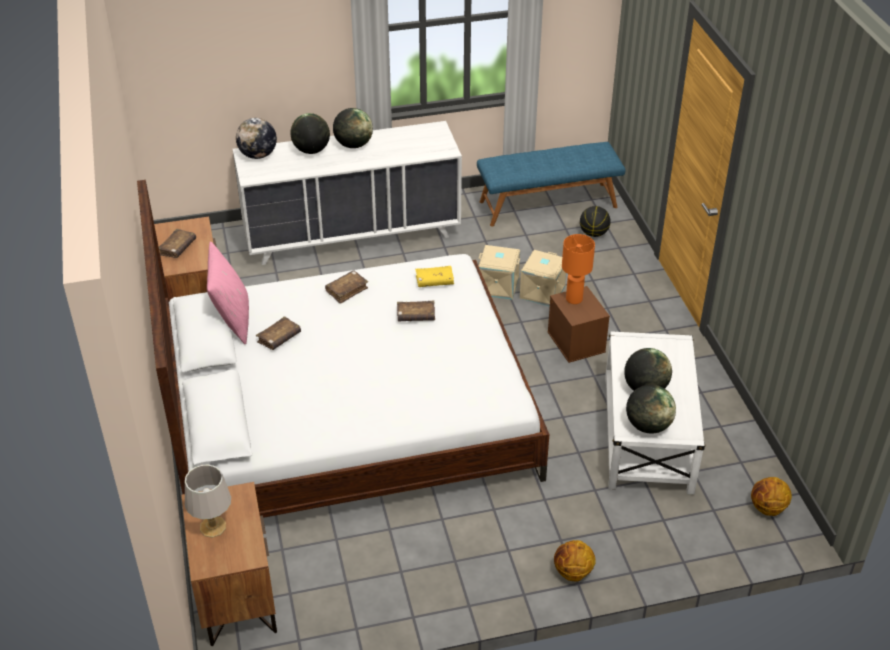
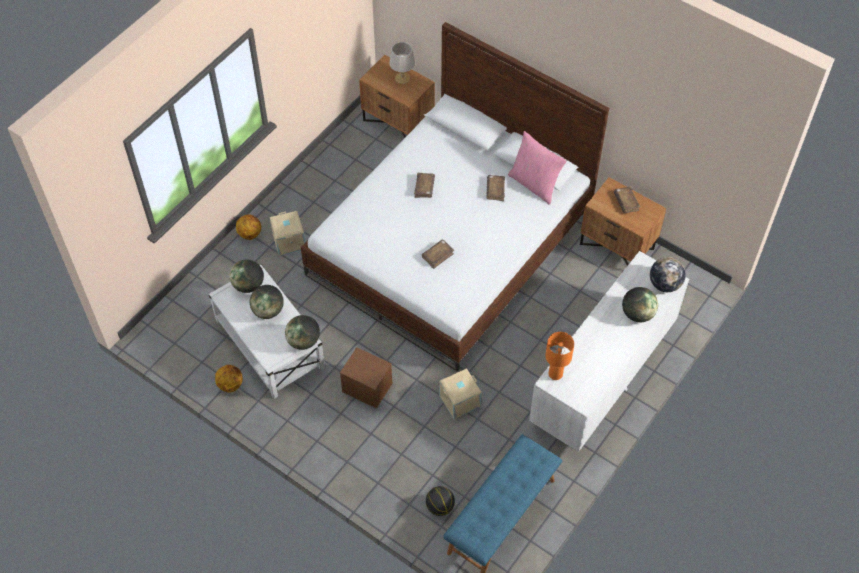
camera: 140 degrees right, 15 degrees up
(347, 290) = (497, 246): brown book -> brown book (424, 188)
(353, 145) = (617, 340): globe -> globe (303, 341)
(434, 281) = (453, 288): yellow book -> none
(541, 291) = (426, 417): beige storage box -> beige storage box (290, 241)
(574, 299) = (373, 371): orange table lamp -> orange table lamp (555, 374)
(767, 508) = (168, 339): basketball -> basketball (230, 384)

